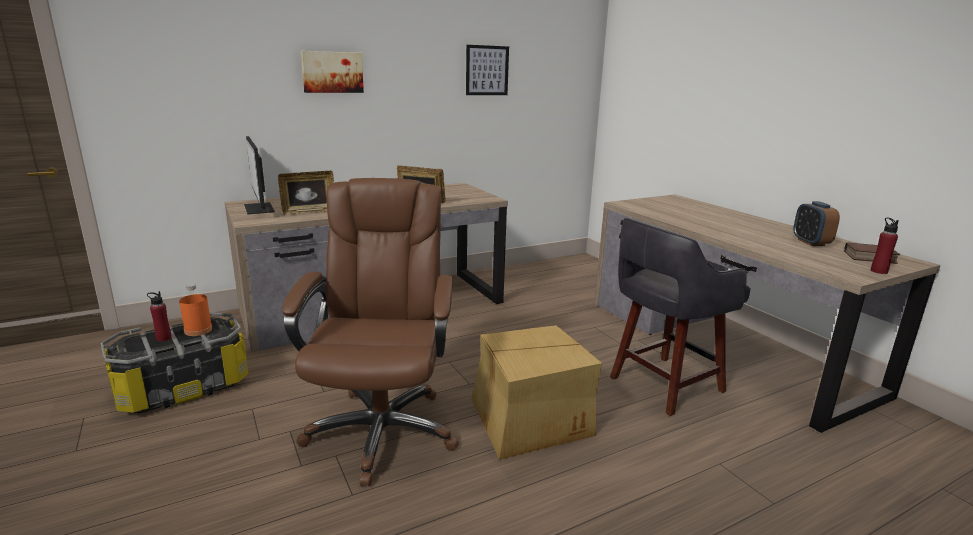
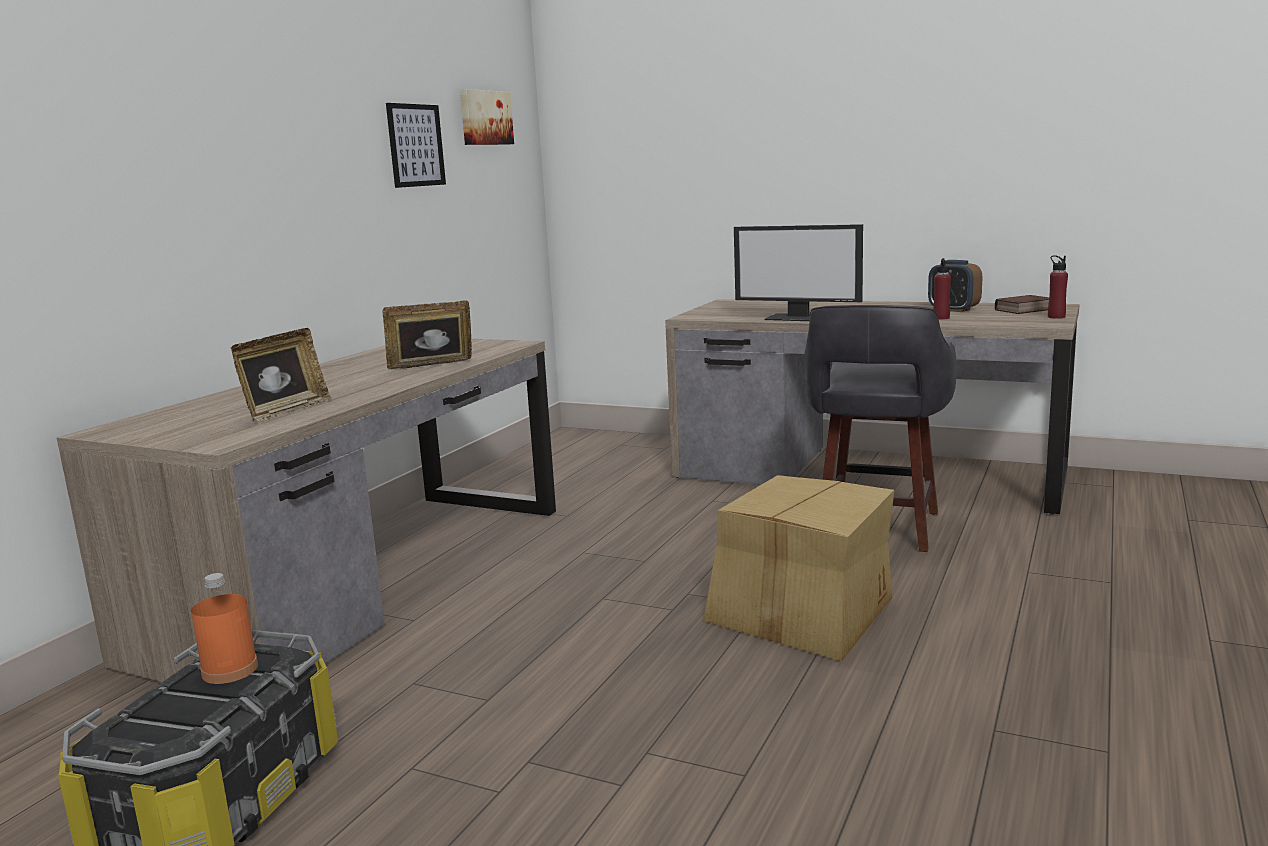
camera: 35 degrees left, 5 degrees down
(163, 338) = (185, 703): red bottle -> red bottle (941, 318)
(260, 208) = (172, 427): monitor -> monitor (798, 317)
(332, 72) = (207, 157): picture -> picture (485, 118)
(381, 431) = (657, 702): brown office chair -> none

